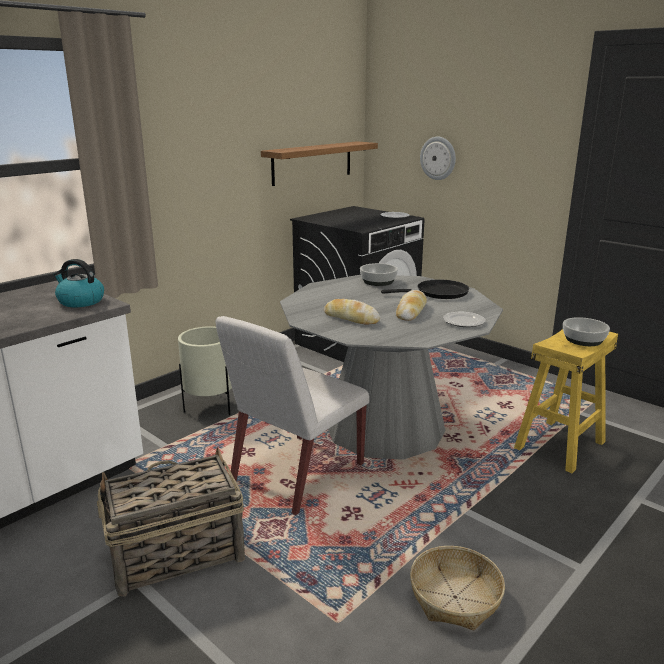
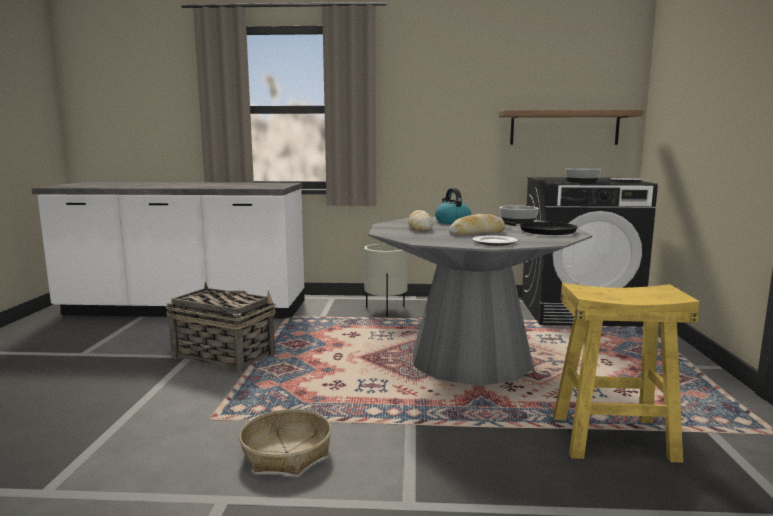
camera: 50 degrees right, 10 degrees down
(80, 301) = (270, 186): kettle -> kettle (452, 222)
(296, 474) = (354, 355): white chair -> none
(438, 158) = (688, 118): wall clock -> none
(583, 340) = (634, 295): bowl -> bowl (581, 181)

